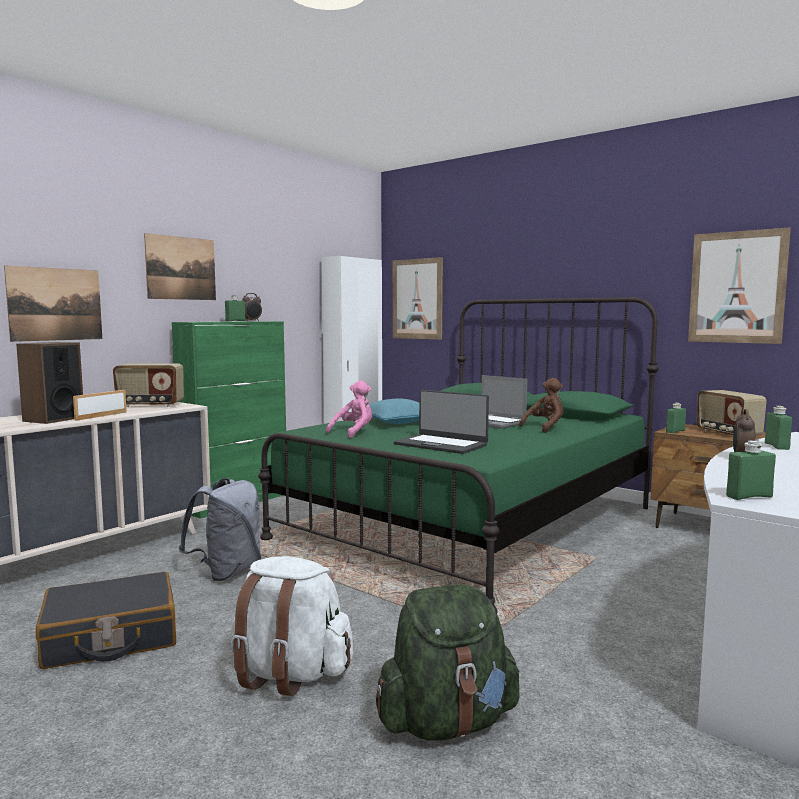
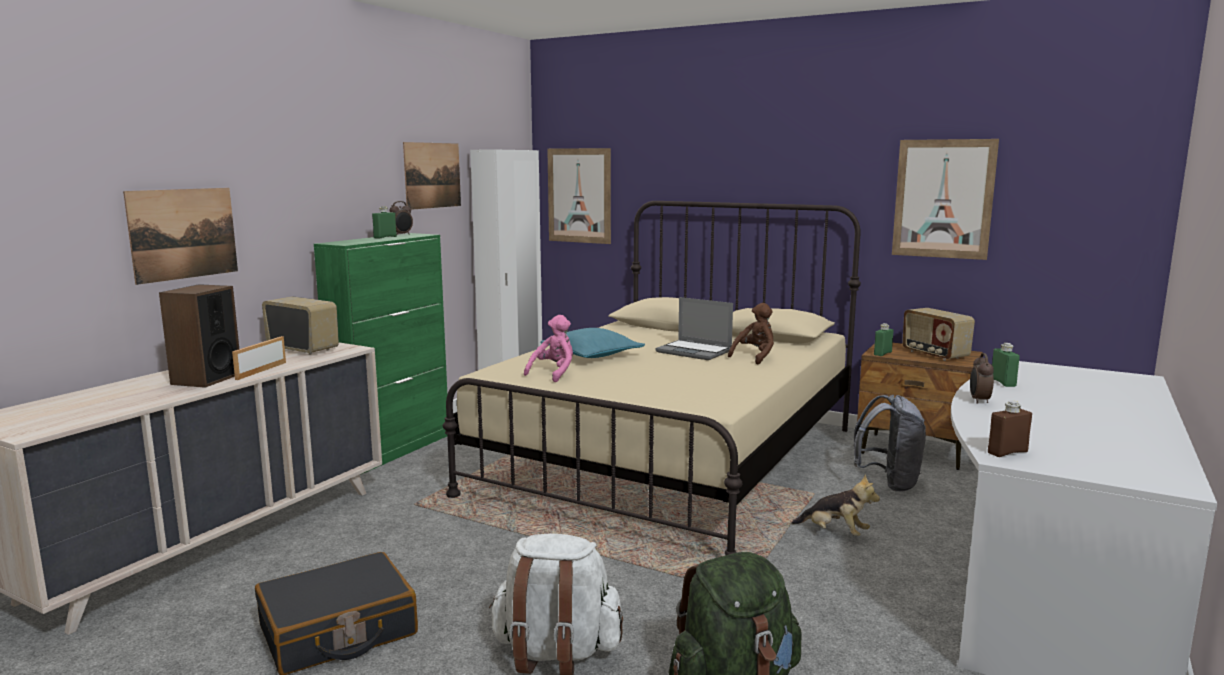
camera: 10 degrees left, 5 degrees up
(150, 405) = (303, 349): radio -> radio turned 135 degrees counterclockwise
(181, 268) = (320, 176): picture -> picture (432, 175)
(227, 572) = (429, 541): grey backpack -> grey backpack (888, 483)
(441, 444) = (660, 387): laptop -> none
(470, 522) = (670, 459): green bed -> beige bed
(605, 592) = (835, 533): none -> plush toy
(749, 497) = (1007, 452): green bottle -> brown bottle

